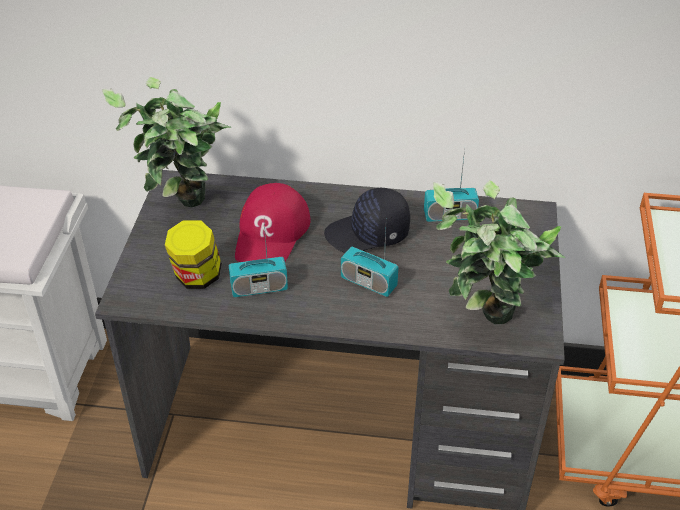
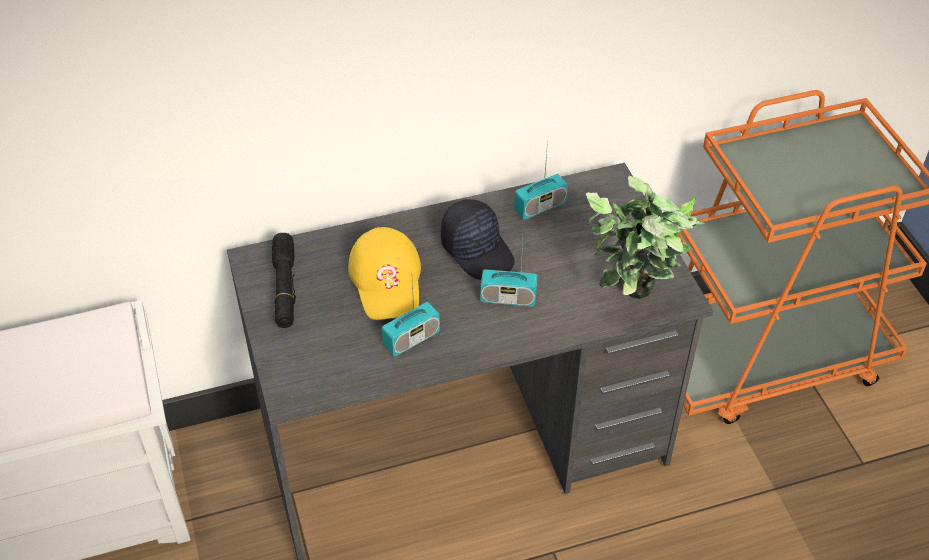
camera: 25 degrees left, 5 degrees up
(183, 212) = (285, 287): potted plant -> black flashlight
(197, 277) = (345, 349): jar -> none
(272, 233) = (387, 280): red cap -> yellow cap
(368, 234) = (478, 250): black cap -> black cap turned 90 degrees counterclockwise

